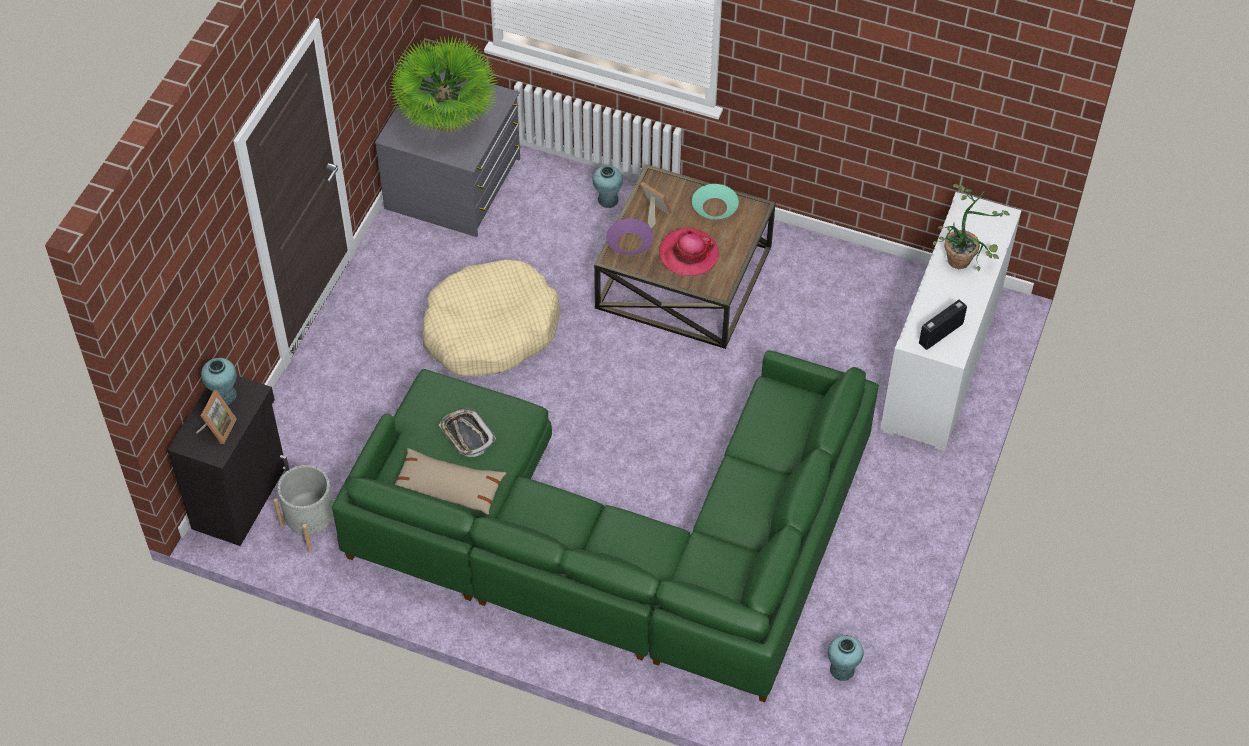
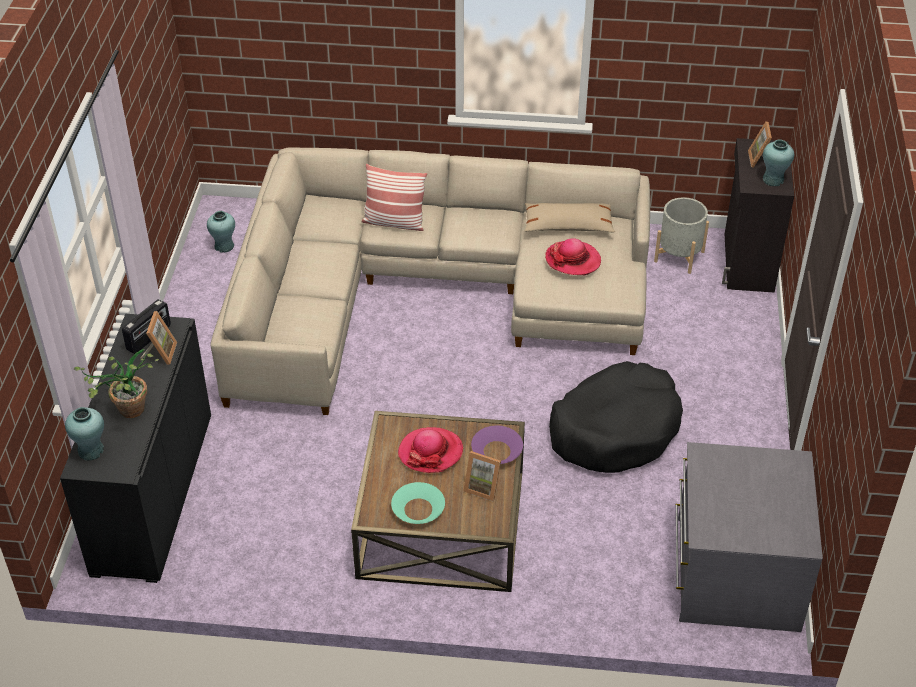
camera: 165 degrees right, 10 degrees down
(447, 121) = (749, 491): potted plant -> none
(467, 435) = (573, 260): tray -> hat
(490, 330) = (615, 430): beige dog bed -> black dog bed
(608, 200) = (556, 593): turquoise vase -> turquoise vase (91, 450)
(617, 541) = (427, 291): green sofa -> beige sofa
(644, 541) = (394, 222): none -> pillow
(930, 314) = (160, 353): none -> picture frame
(941, 362) = (153, 493): white cabinet -> black cabinet

